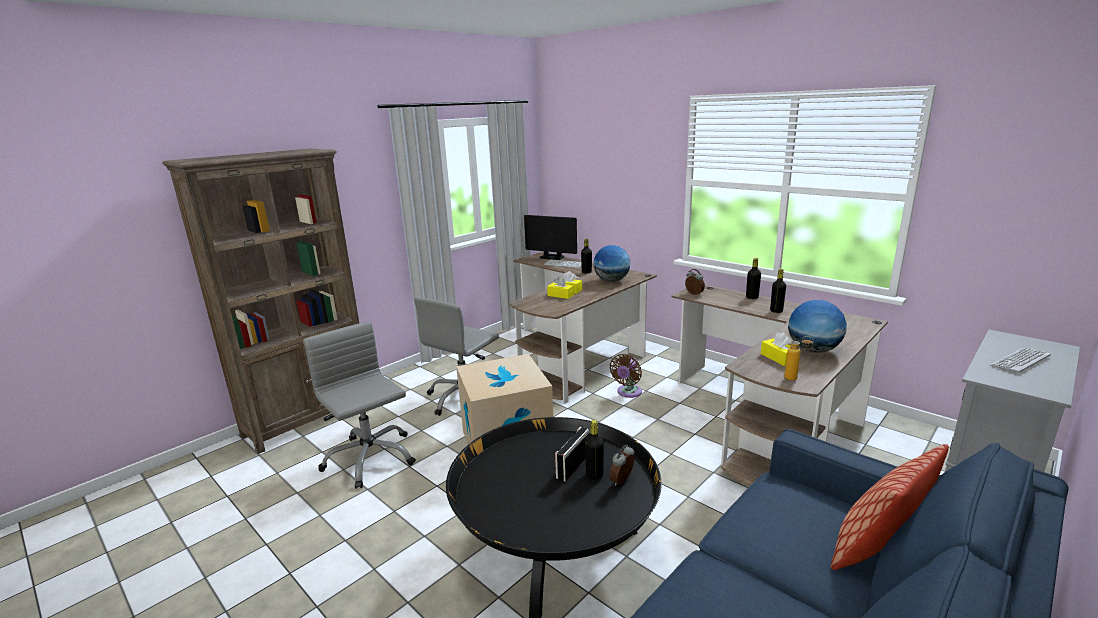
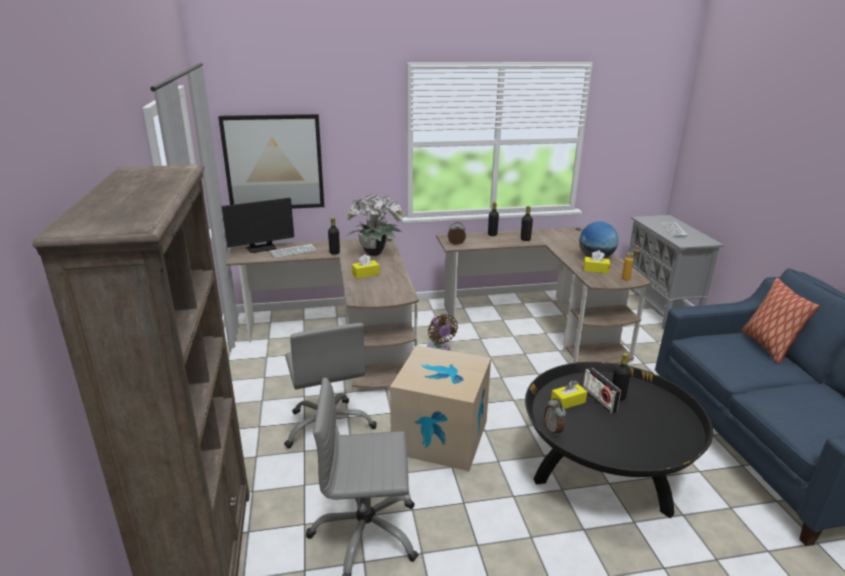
camera: 55 degrees left, 5 degrees up
(560, 295) = (371, 281): yellow tissue box -> yellow tissue box (568, 402)
(581, 187) = (274, 162): none -> picture
(611, 281) = (375, 253): globe -> potted plant
(622, 481) = (634, 390): alarm clock -> alarm clock (553, 430)

